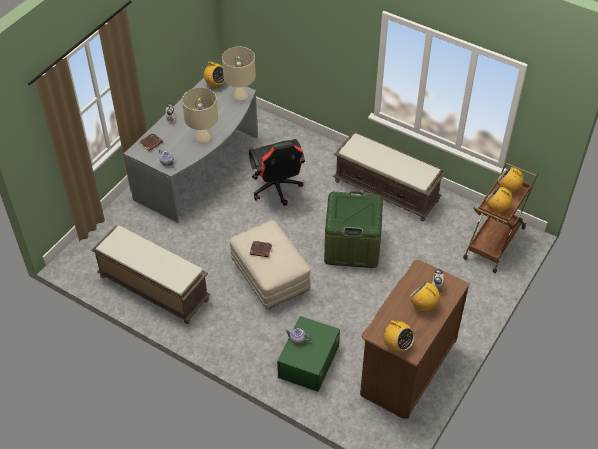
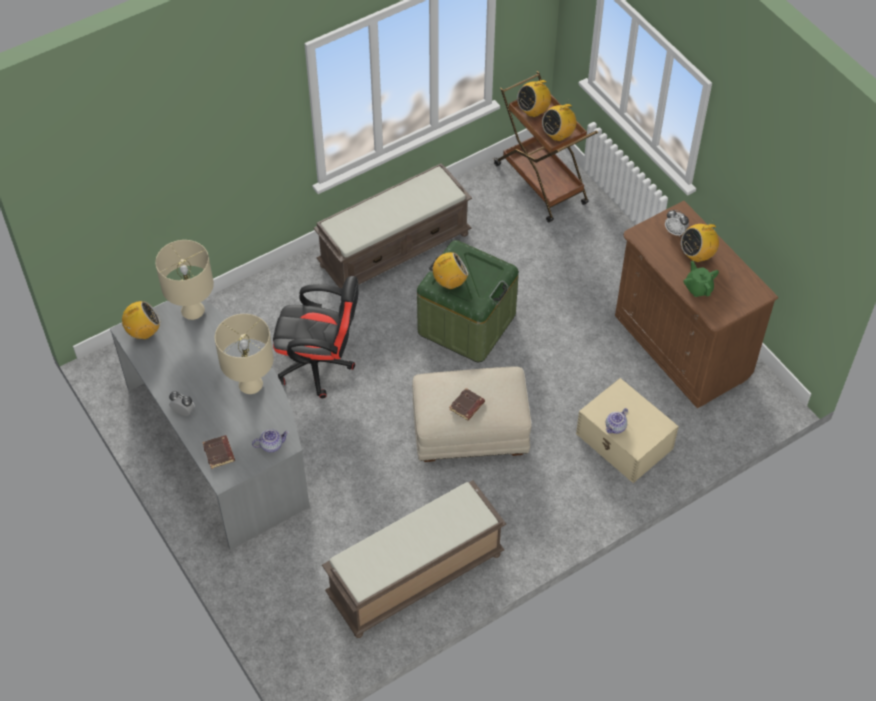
camera: 65 degrees left, 5 degrees up
(308, 362) = (624, 442): green storage box -> beige storage box
(393, 315) = (698, 288): none -> green teapot
(397, 345) = (742, 303): radio -> radio (450, 282)

